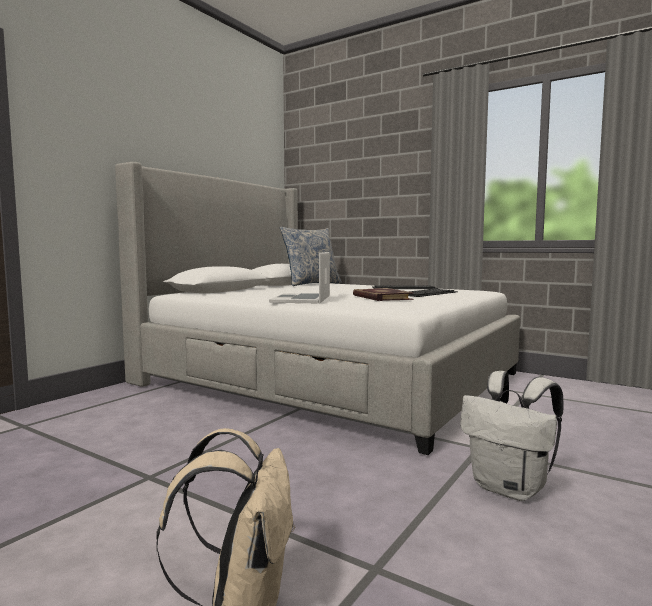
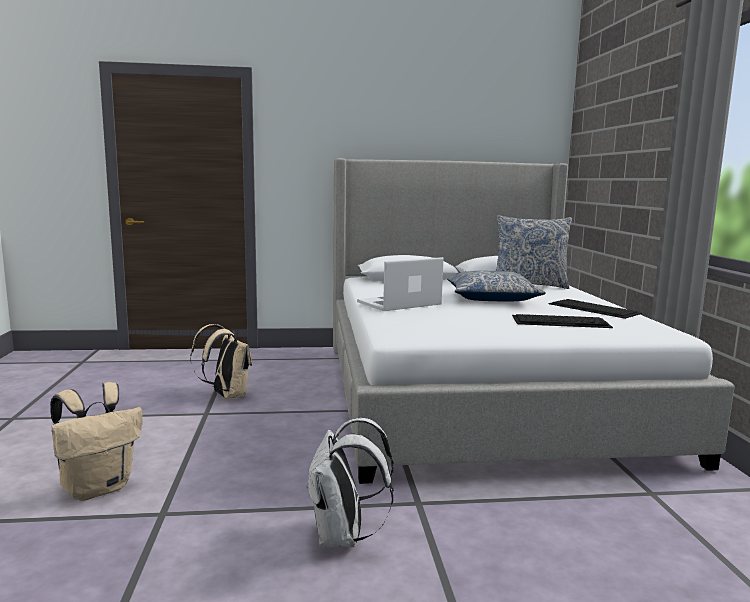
camera: 50 degrees right, 5 degrees up
(124, 454) = (226, 395): none -> beige backpack
(334, 291) = (491, 298): none -> pillow
(381, 297) = (453, 317): book -> none

